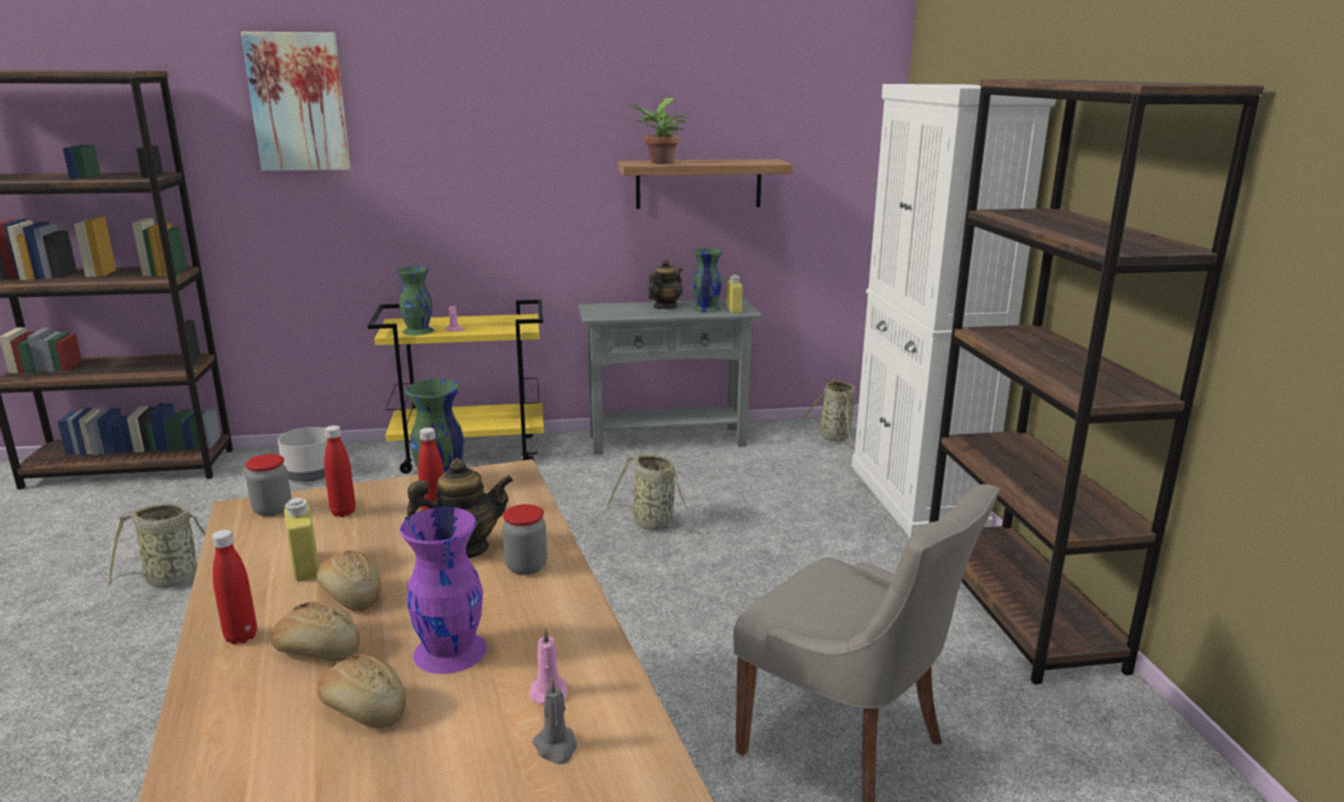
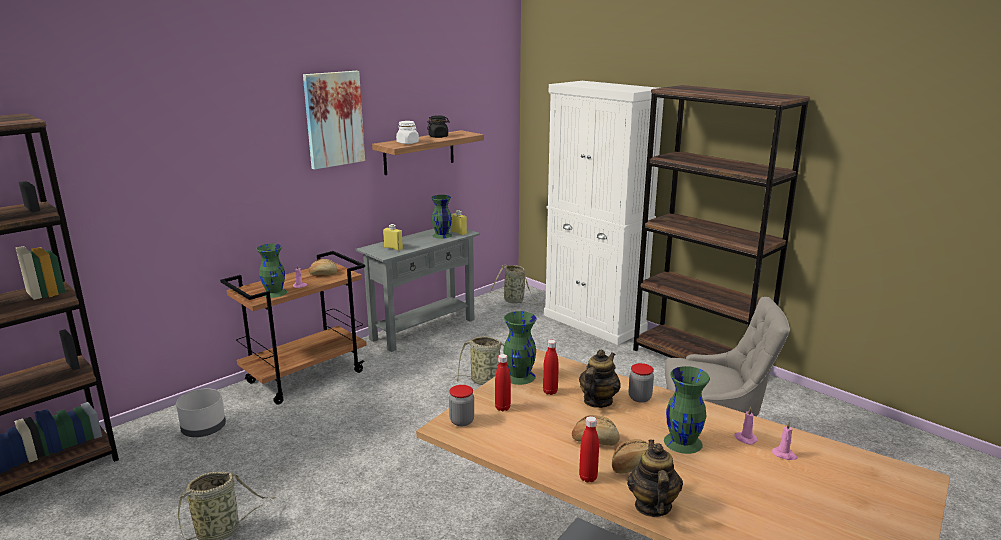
camera: 35 degrees left, 0 degrees up
(298, 102) = (144, 128): picture -> picture (334, 119)
(305, 567) = (545, 438): yellow bottle -> yellow bottle (393, 248)
(364, 709) = (698, 476): bread -> bread (323, 274)
(451, 651) = (683, 442): purple vase -> green vase
(471, 453) = (306, 376): yellow cart -> brown cart
(556, 747) = (784, 455): grey candle -> pink candle
(659, 163) = (407, 143): potted plant -> white jar
(665, 307) = (415, 239): teapot -> teapot (652, 506)
(721, 161) = (438, 136): none -> black jar

